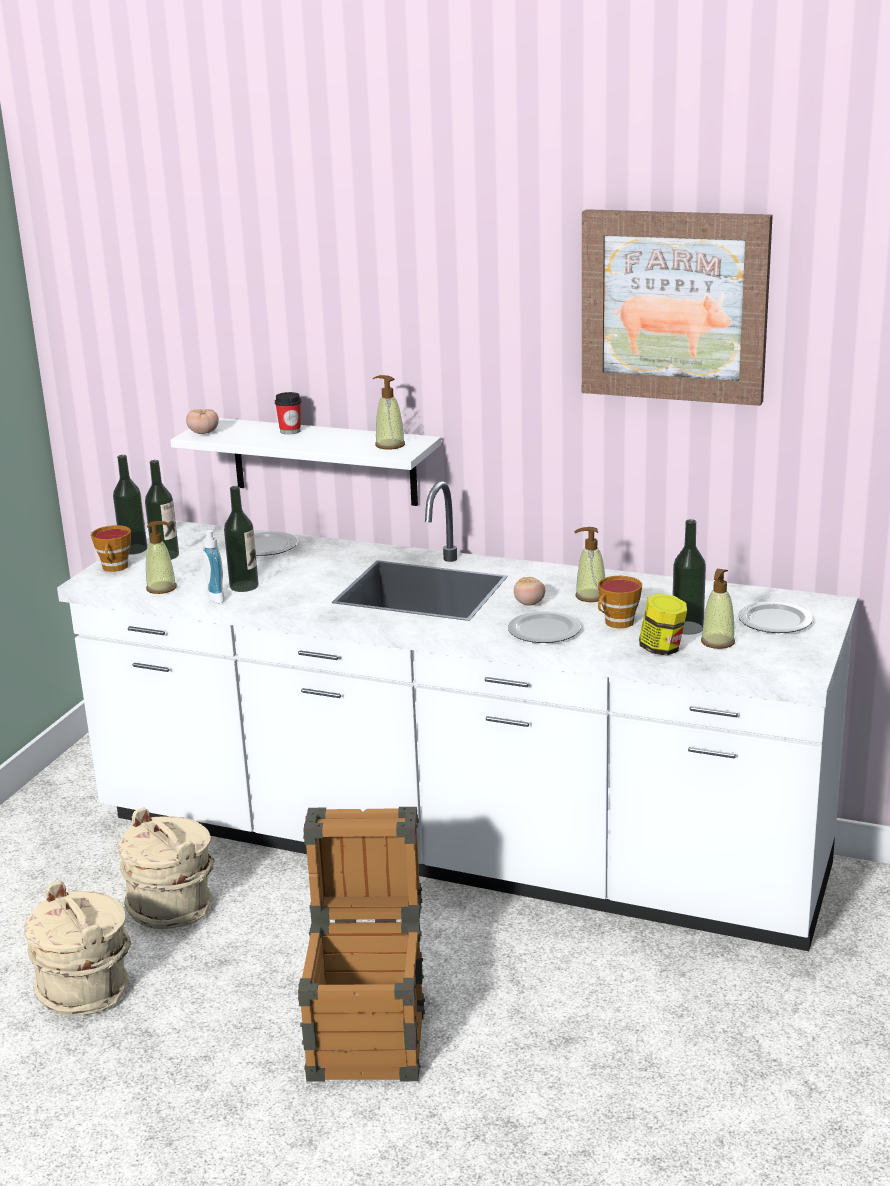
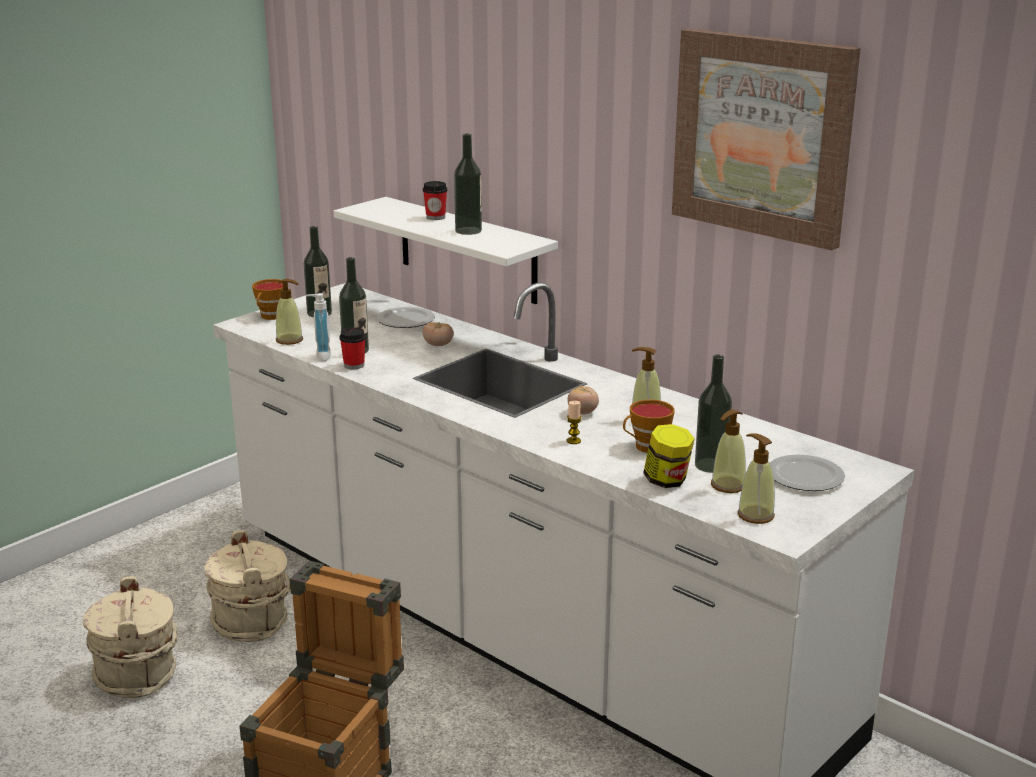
camera: 20 degrees right, 0 degrees up
(133, 549) = (300, 304): bottle -> bottle (468, 231)
(204, 433) = (364, 209): tomato -> tomato (438, 345)
(258, 601) = (354, 365): none -> cup
(390, 445) = (504, 241): soap dispenser -> soap dispenser (755, 515)
(545, 631) = (573, 441): plate -> candle

